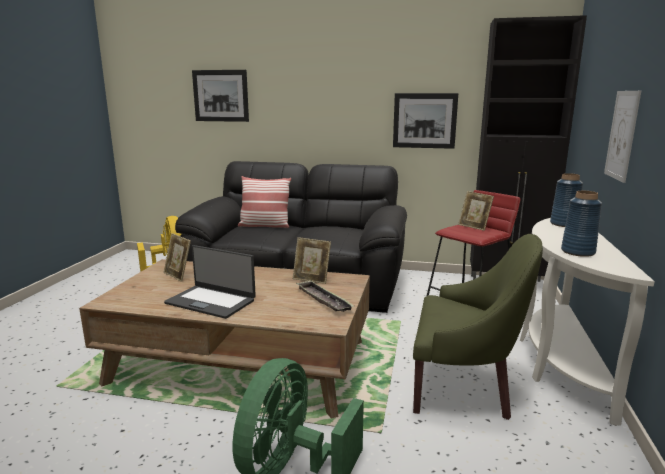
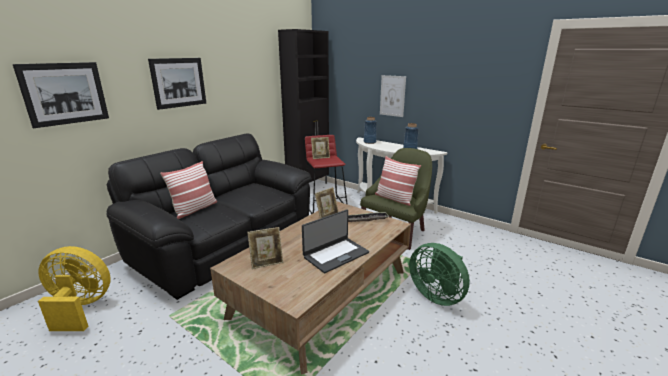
camera: 65 degrees left, 5 degrees up
(424, 120) = (252, 96): picture -> picture (179, 82)
(448, 315) = (394, 199): none -> pillow

